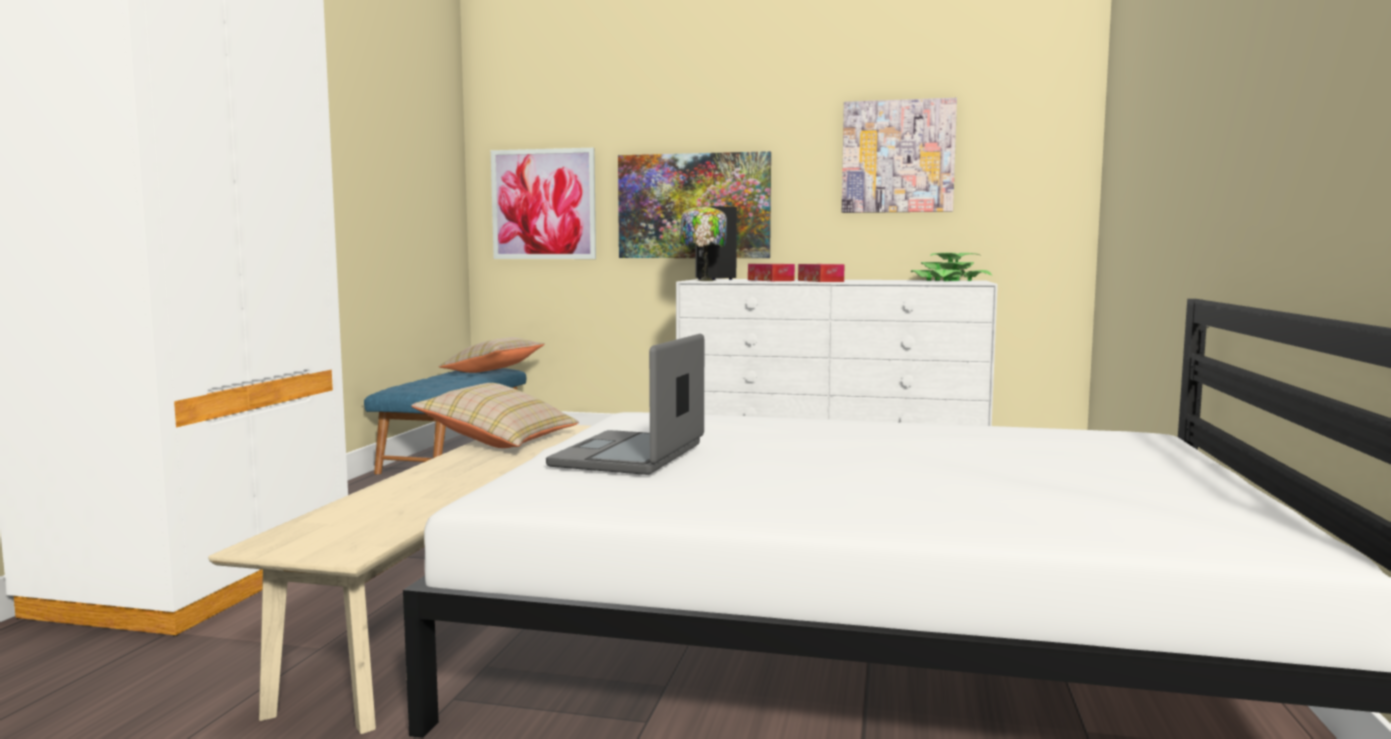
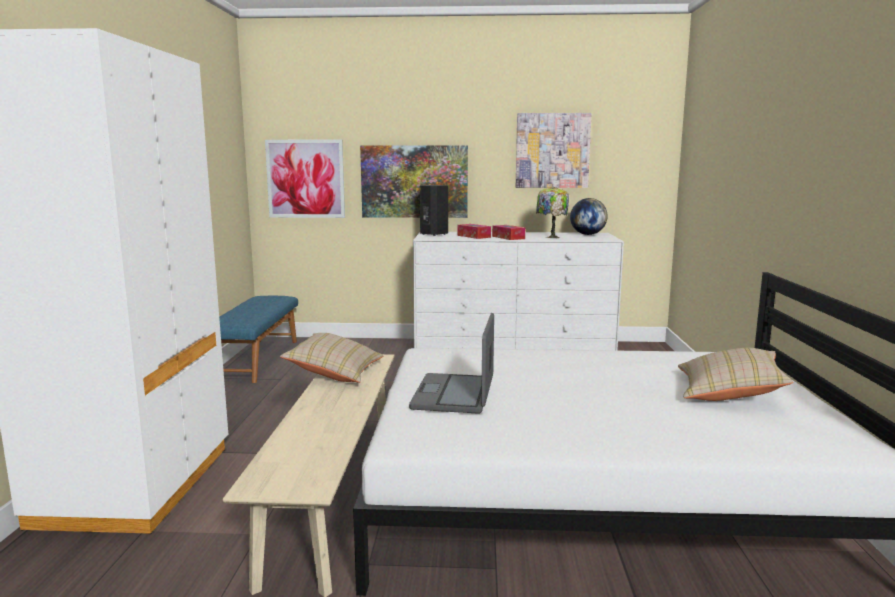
camera: 10 degrees left, 5 degrees up
(493, 371) = (277, 300): beige pillow -> beige pillow (729, 393)
(703, 280) = (430, 238): table lamp -> table lamp (551, 237)
(949, 280) = (587, 234): potted plant -> globe

